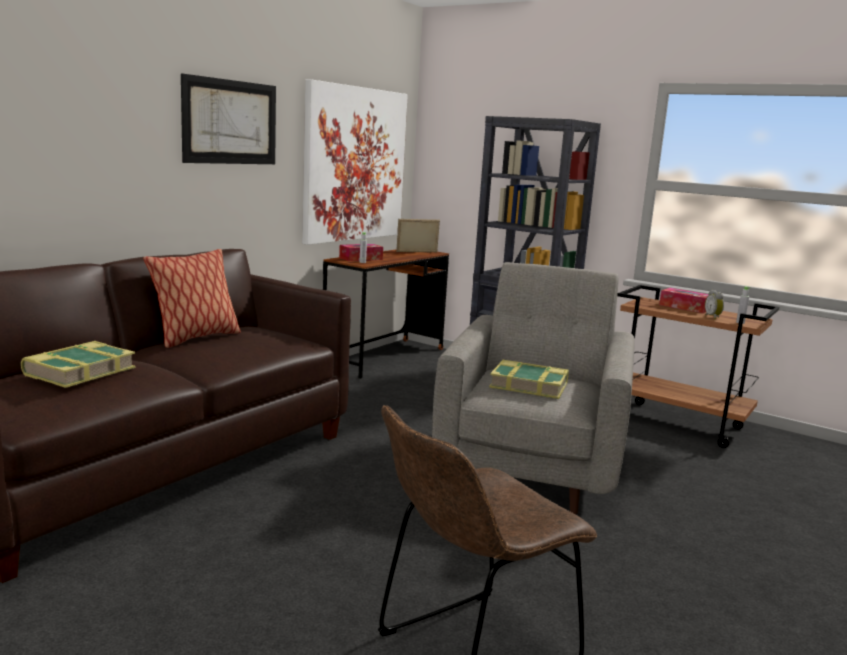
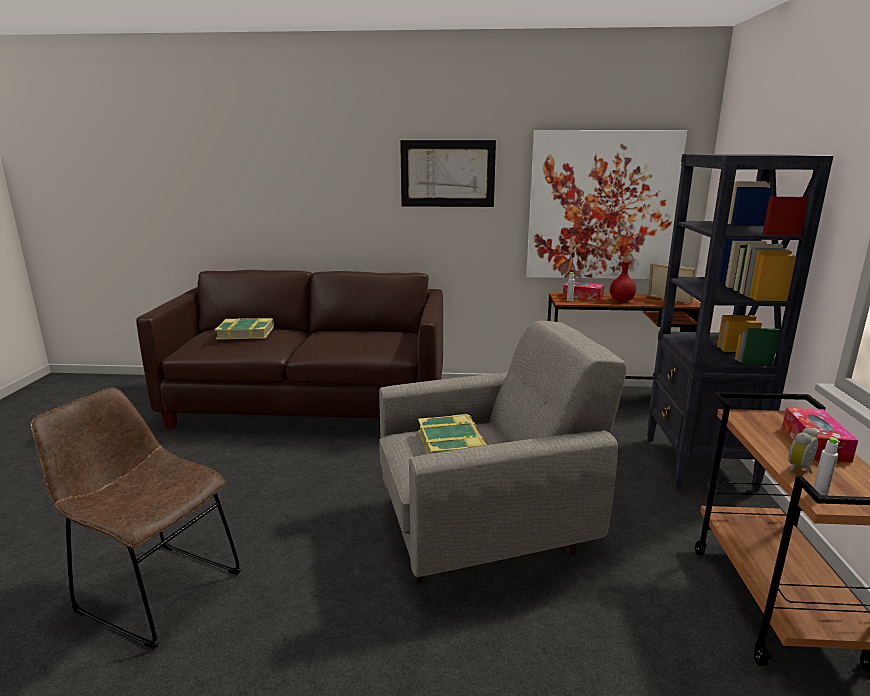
camera: 60 degrees right, 5 degrees up
(196, 338) = (352, 331): pillow -> none
(393, 257) = (621, 300): none -> red bottle

